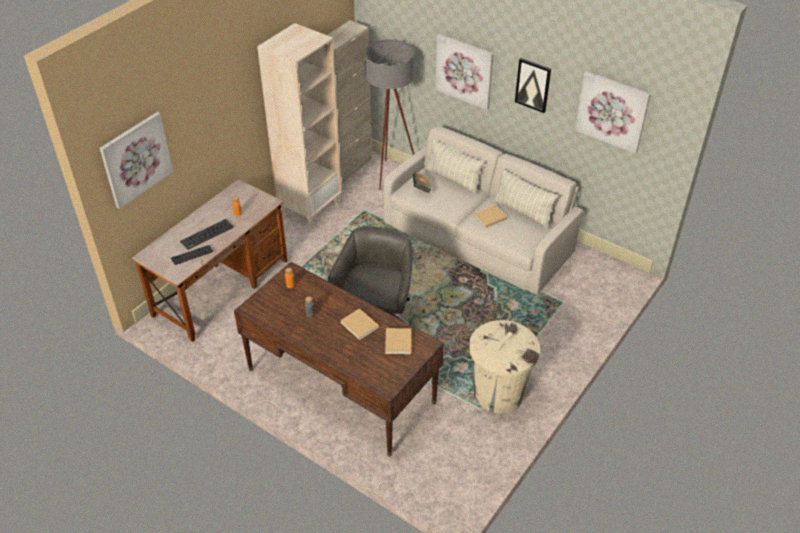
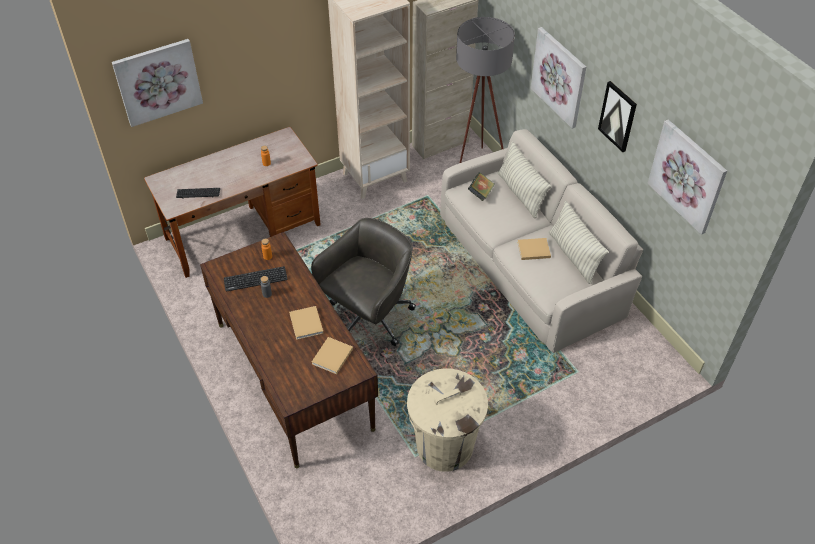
camera: 25 degrees right, 5 degrees up
(207, 234) = (225, 176): keyboard -> keyboard (255, 279)

